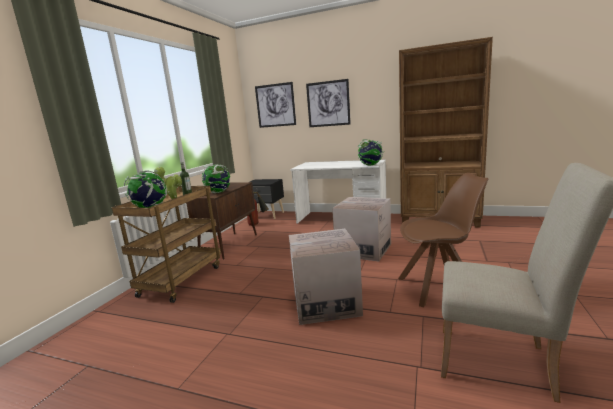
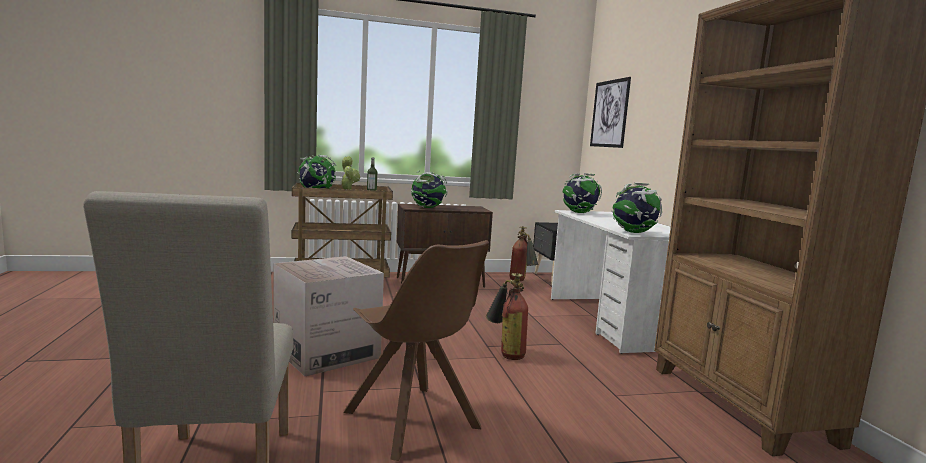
camera: 55 degrees right, 5 degrees down
(305, 166) = (579, 213): none -> globe
(328, 104) = (661, 116): picture -> none
(363, 249) = (505, 352): cardboard box -> fire extinguisher

